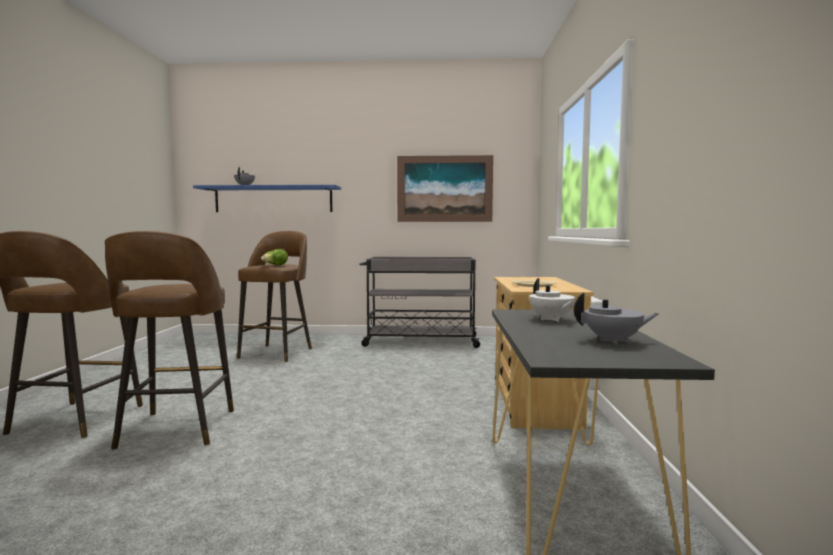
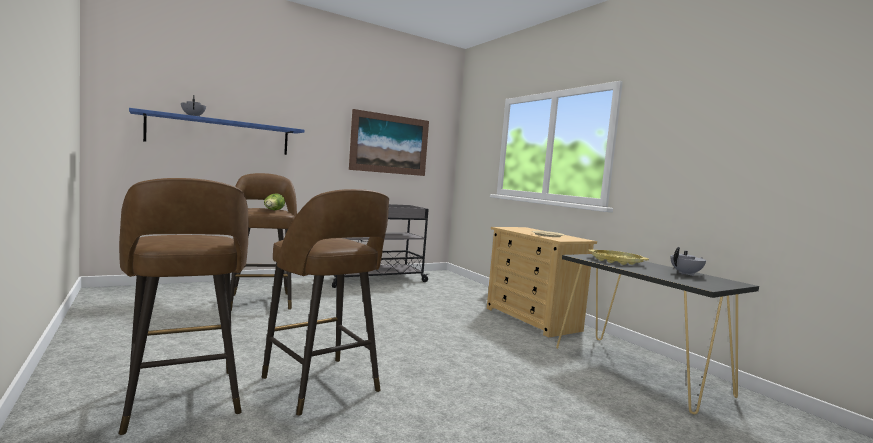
camera: 35 degrees left, 0 degrees up
(551, 319) = (616, 261): white teapot -> yellow tray

